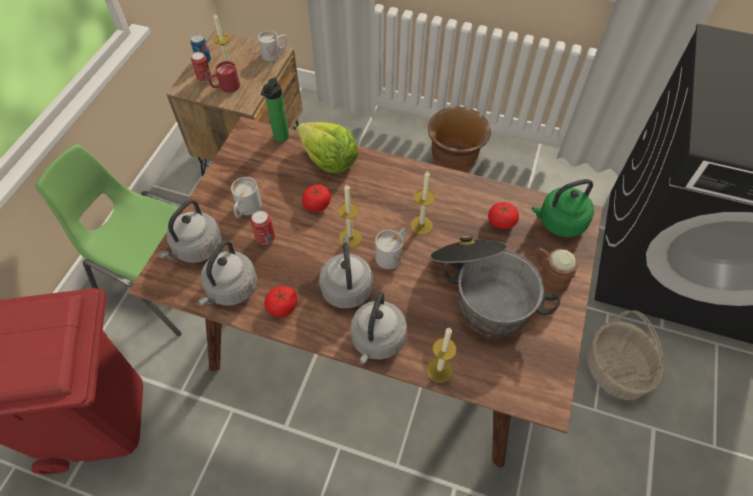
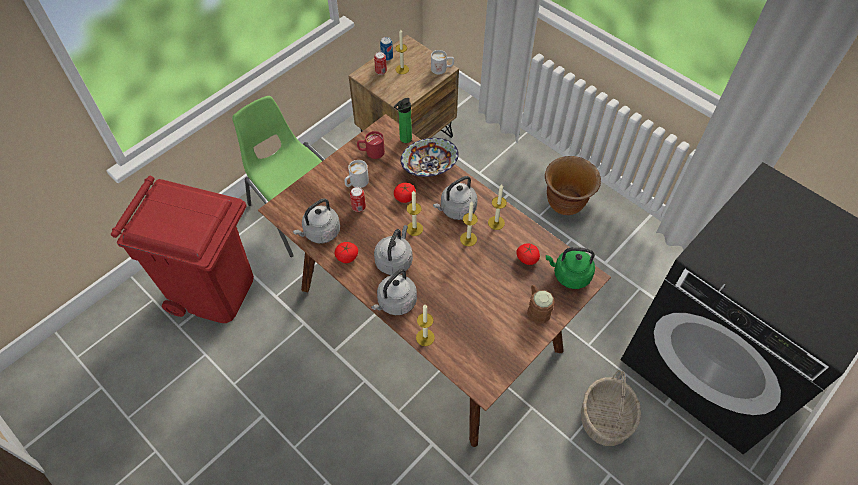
camera: 25 degrees right, 0 degrees up
(196, 249) = (311, 197): grey kettle -> grey kettle (456, 209)
(226, 87) = (392, 84): red mug -> red mug (371, 152)
(328, 159) = (429, 167): lettuce -> bowl
(392, 254) = (437, 250): white mug -> none
(442, 194) = (496, 223): none -> candle
(483, 290) = (485, 299): cooking pot -> none

